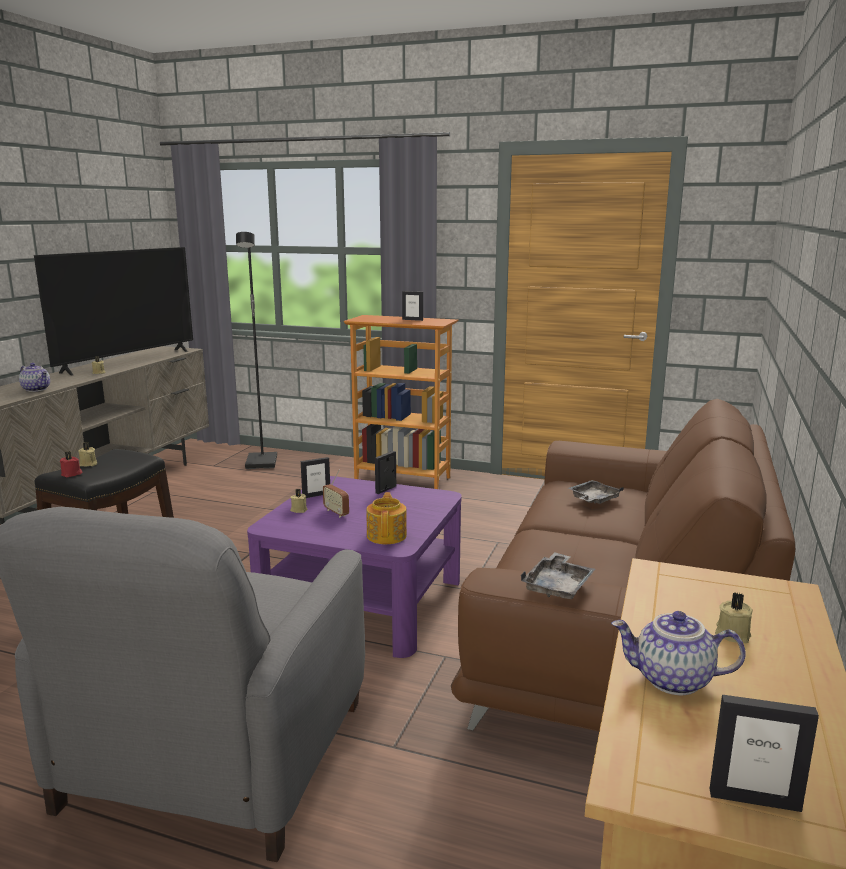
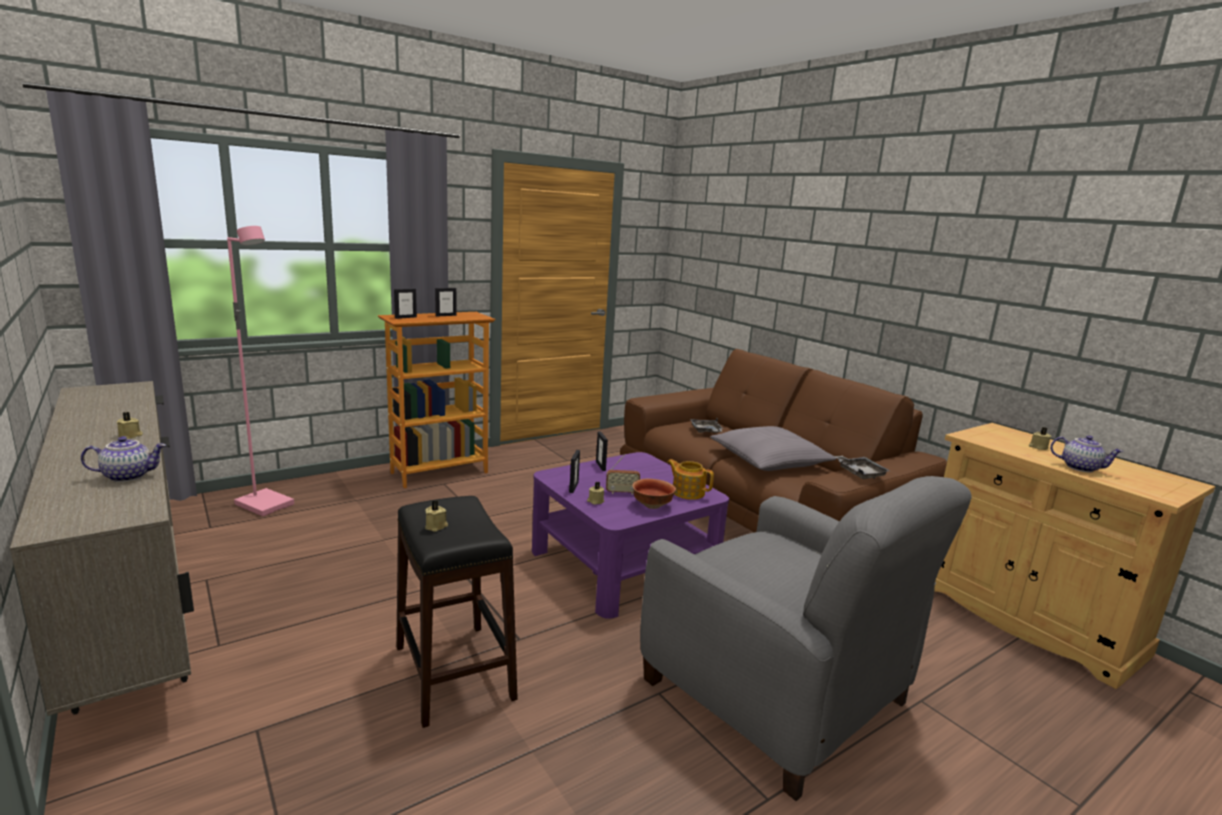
camera: 55 degrees left, 0 degrees up
(72, 474) = (466, 538): red candle -> none
(127, 361) = (108, 414): television -> none
(262, 463) = (266, 504): black floor lamp -> pink floor lamp
(327, 530) = (652, 505): none -> bowl
(574, 549) = (769, 460): none -> grey pillow
(672, 681) = (1080, 468): teapot -> teapot turned 105 degrees counterclockwise
(754, 799) = (1171, 486): picture frame -> picture frame (405, 317)

